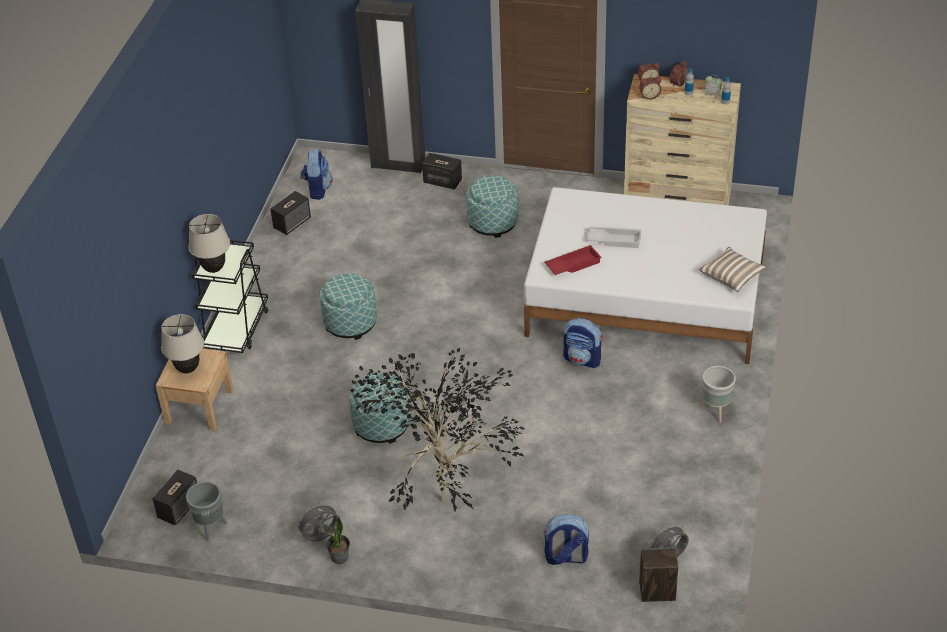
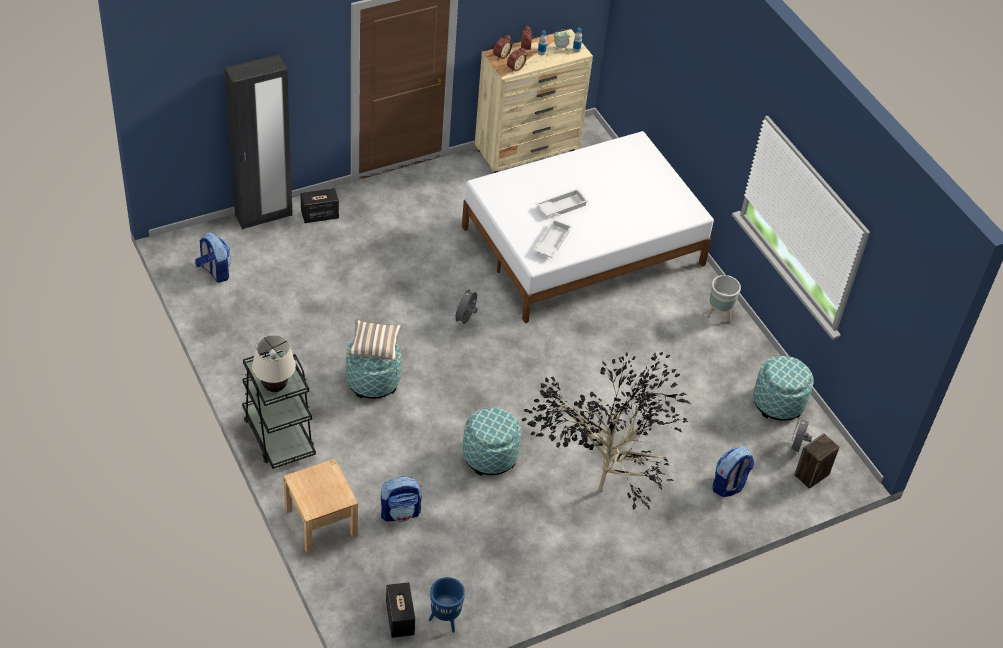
camera: 45 degrees left, 5 degrees up
(187, 369) = (319, 491): beige table lamp -> none
(211, 528) = (445, 620): grey planter -> blue planter
(292, 223) = (224, 313): speaker -> none
(321, 538) = (540, 576): grey fan -> grey fan (465, 320)
(340, 557) = (571, 582): potted plant -> none
(493, 222) = (400, 234): ottoman -> ottoman (778, 402)
(573, 264) = (551, 242): red tray -> white tray
(583, 359) = (587, 320): backpack -> backpack (400, 512)
(732, 276) = (674, 198): pillow -> pillow (374, 346)

